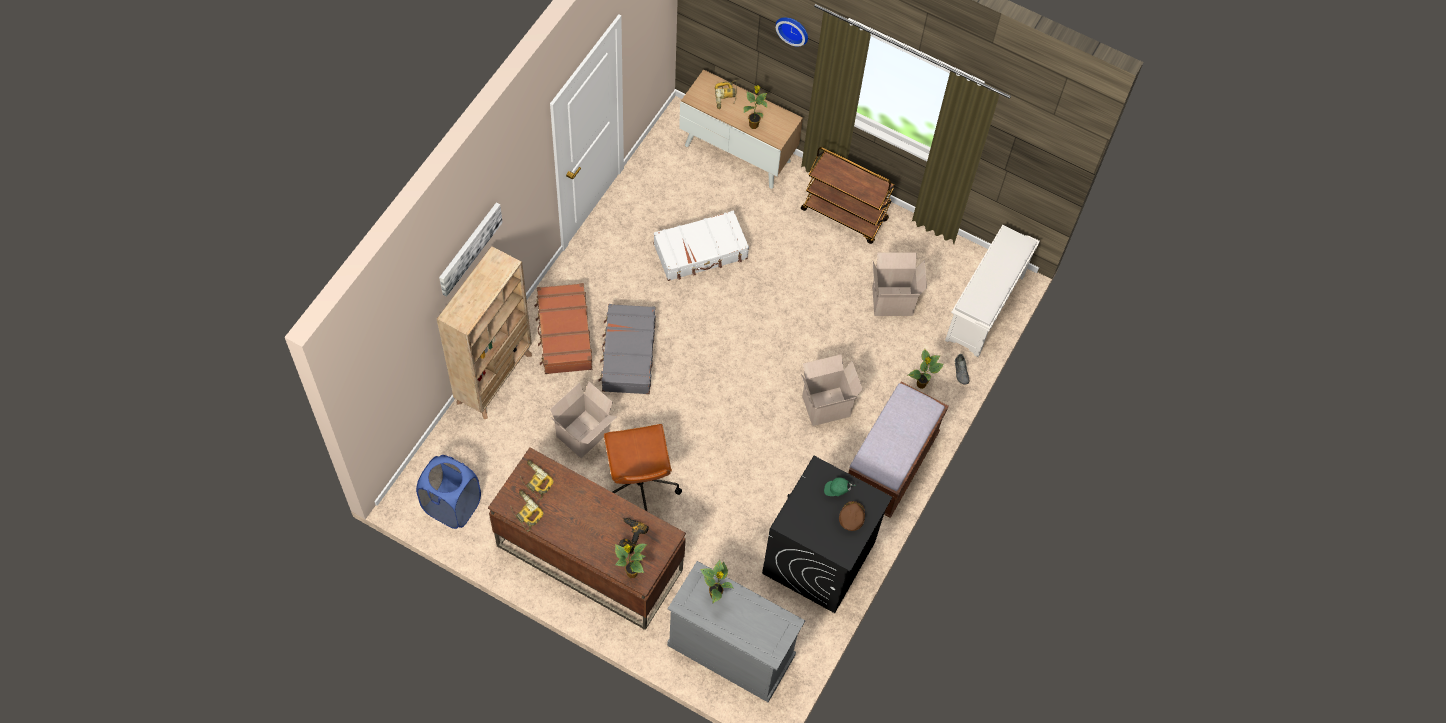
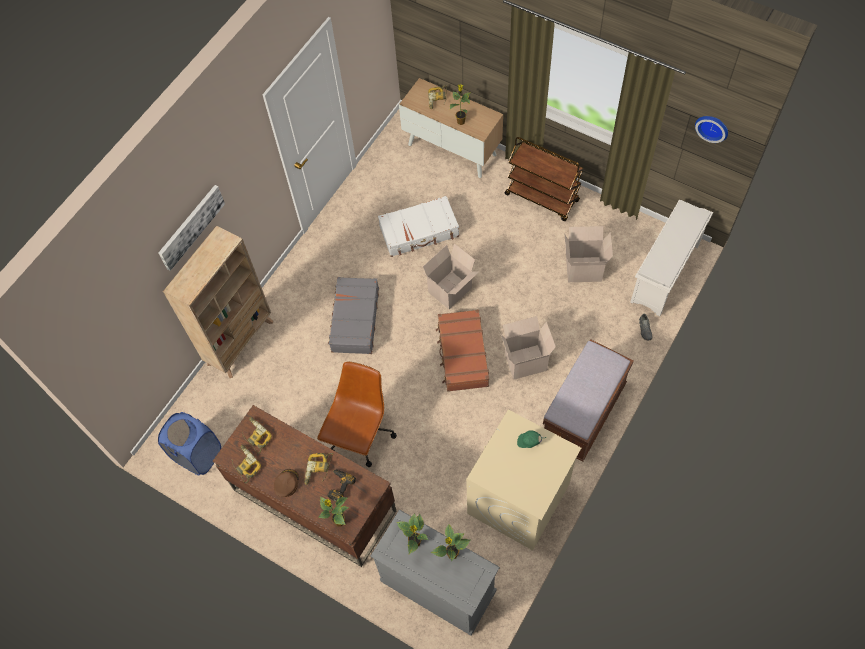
camera: 10 degrees right, 0 degrees up
(564, 334) = (301, 304): brown suitcase -> brown suitcase (462, 355)
(583, 435) = (314, 391): cardboard box -> cardboard box (450, 291)
(606, 518) = (318, 470): none -> power drill
(639, 487) = (360, 436): brown office chair -> brown office chair turned 150 degrees counterclockwise
(793, 29) = (488, 30): wall clock -> wall clock (712, 127)
(818, 558) = (518, 499): black washing machine -> beige washing machine
(851, 516) = (543, 467): brown cap -> brown cap (286, 483)
(921, 385) = (609, 341): potted plant -> potted plant (452, 555)

